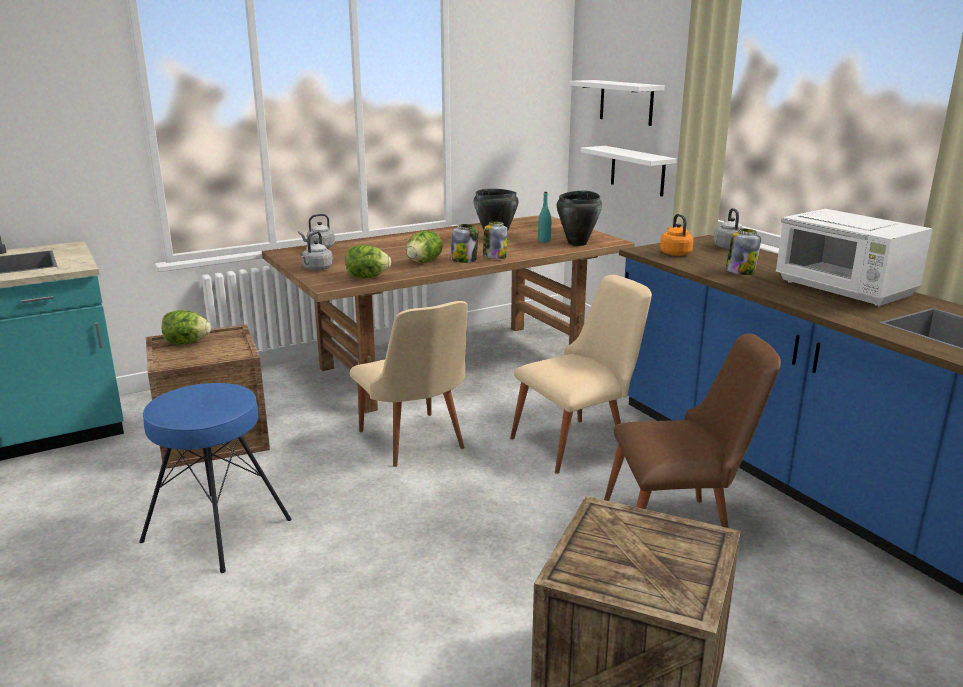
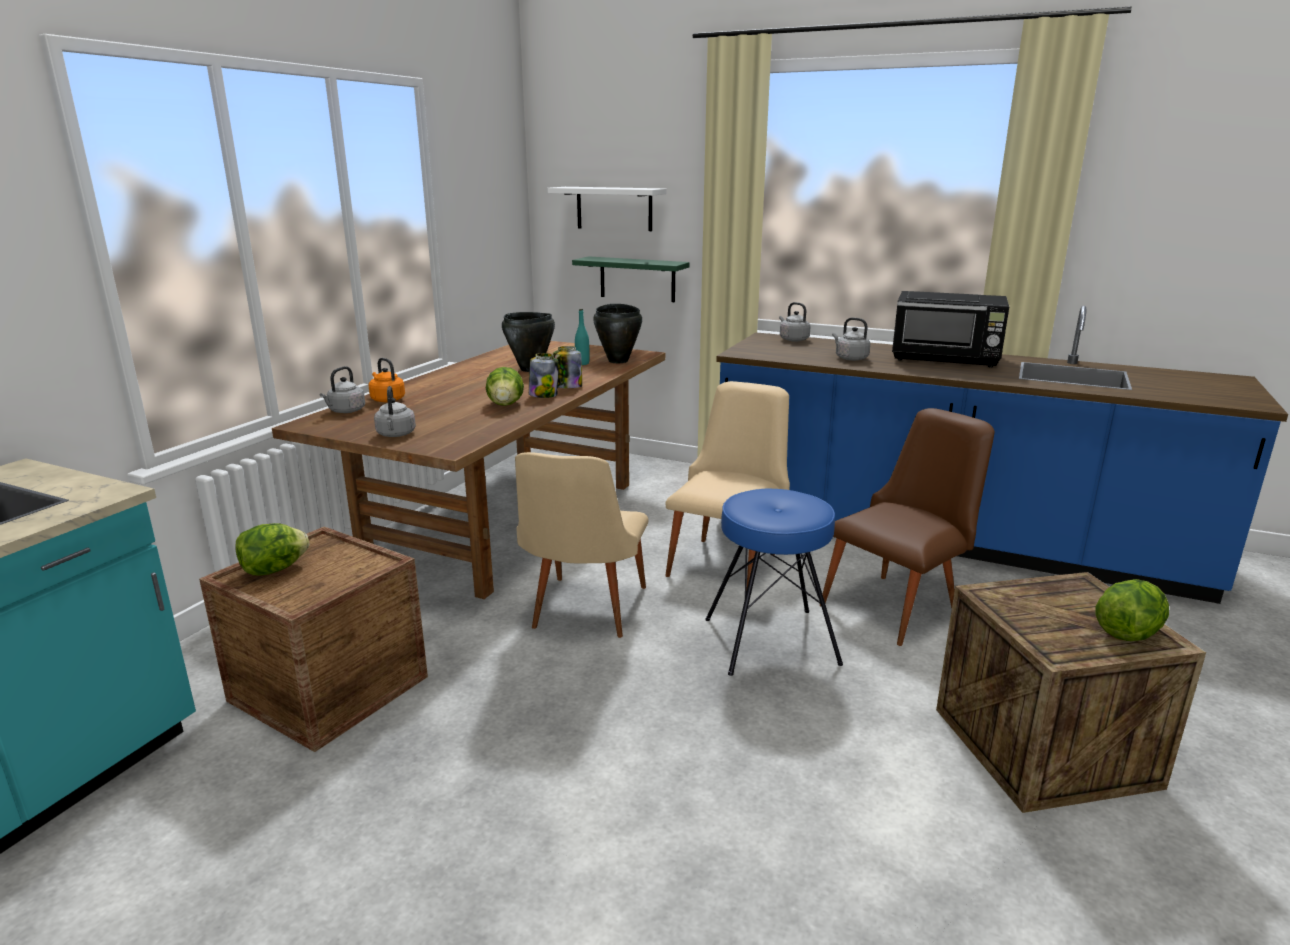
camera: 35 degrees left, 0 degrees up
(217, 529) = (495, 790): blue stool -> blue stool (770, 640)
(367, 277) = (477, 432): lettuce -> lettuce (1127, 633)
(415, 444) = (584, 613): beige chair -> beige chair turned 75 degrees clockwise
(637, 170) = (637, 279): white shelf -> green shelf
(674, 253) = (768, 351): orange kettle -> orange kettle (387, 399)
(740, 272) = (850, 358): jar -> grey kettle
(844, 290) = (946, 359): white microwave -> black microwave

